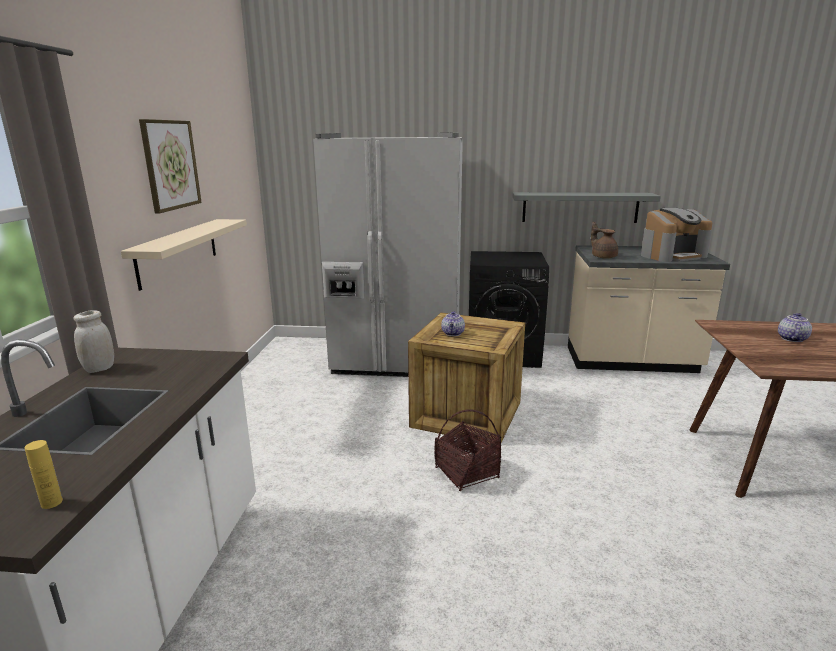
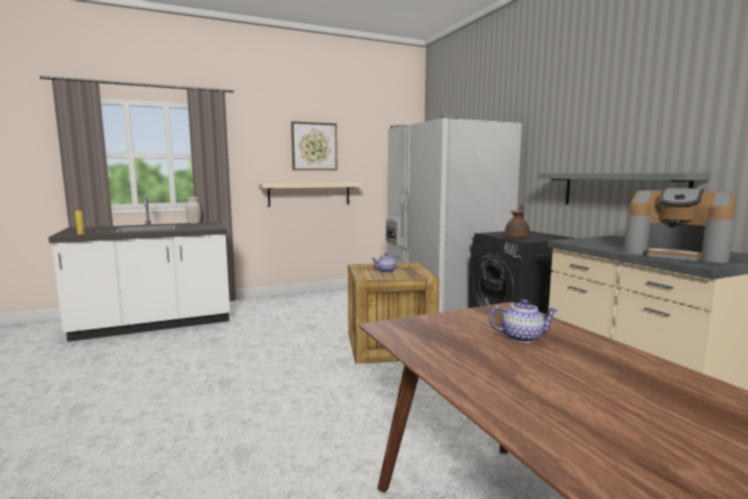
camera: 60 degrees right, 10 degrees down
(467, 473) = (307, 360): basket -> none
(603, 257) = (581, 241): brown teapot -> brown teapot (517, 237)

